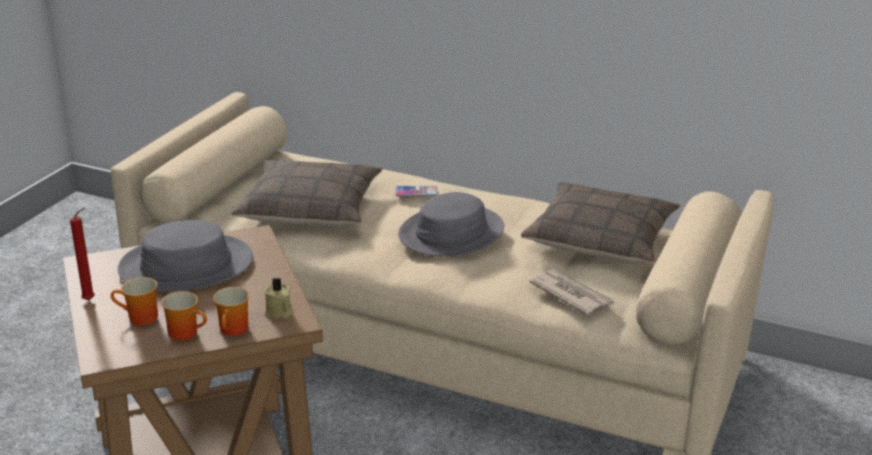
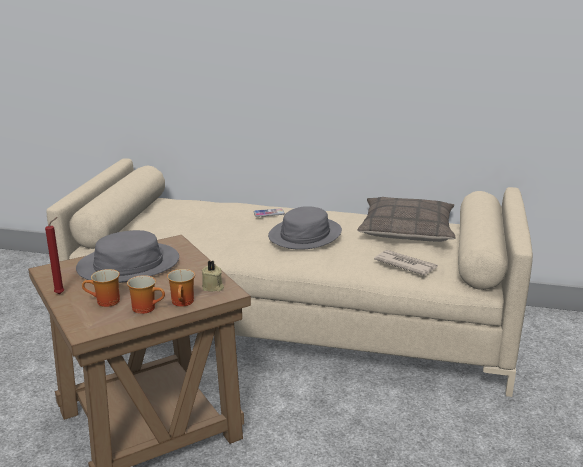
camera: 10 degrees left, 5 degrees down
(310, 207) = (196, 229): pillow -> none

